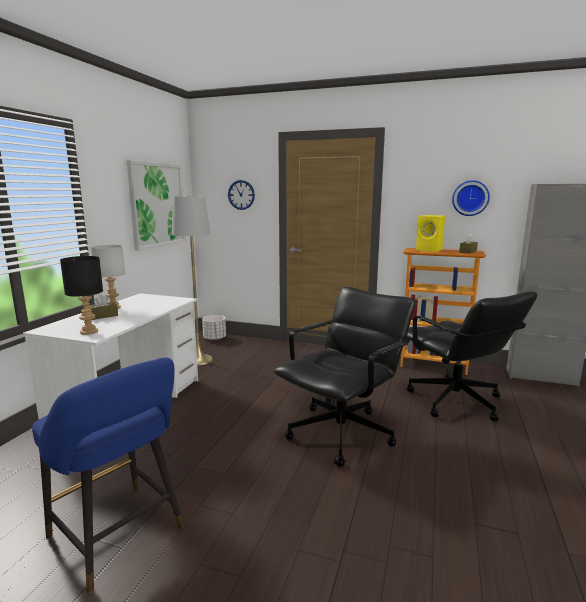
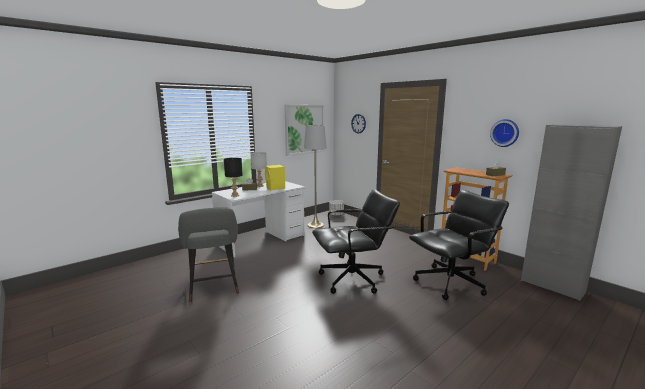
camera: 30 degrees right, 0 degrees up
(120, 536) = (214, 289): blue stool -> grey stool
(430, 250) = (467, 171): yellow speaker -> yellow speaker (275, 188)
(455, 401) = (451, 283): black office chair -> black office chair turned 120 degrees counterclockwise

